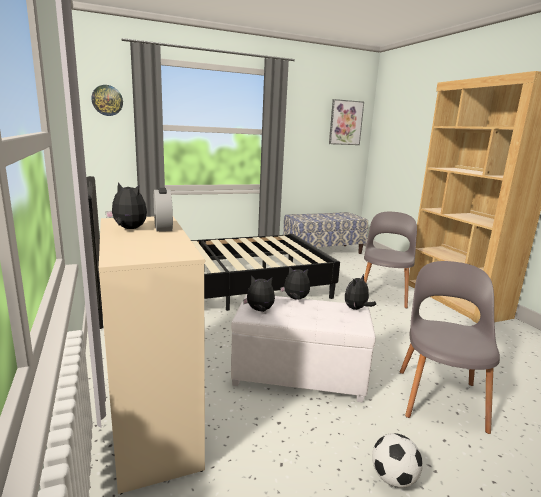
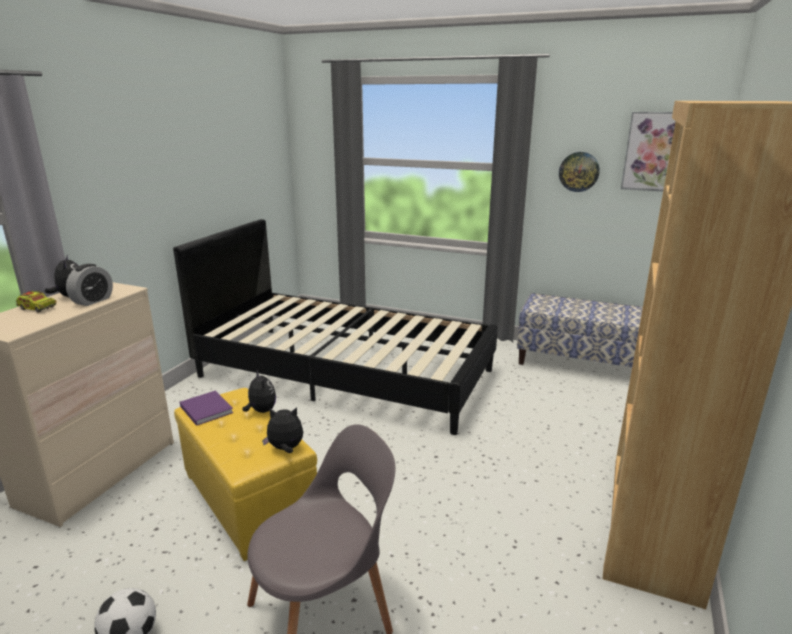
camera: 45 degrees right, 5 degrees up
(107, 100) = (315, 131): wall clock -> wall clock (579, 171)
(129, 239) = (37, 308): none -> toy truck
(259, 311) = (206, 409): plush toy -> purple book
(299, 375) = (248, 499): white ottoman -> yellow ottoman
(384, 294) = (541, 459): grey chair -> none

